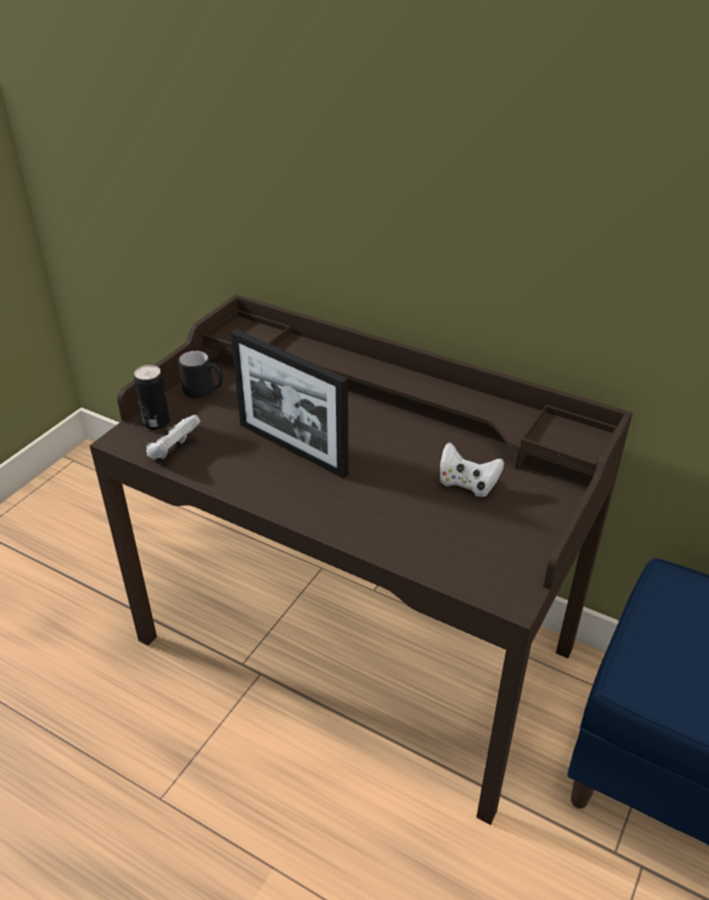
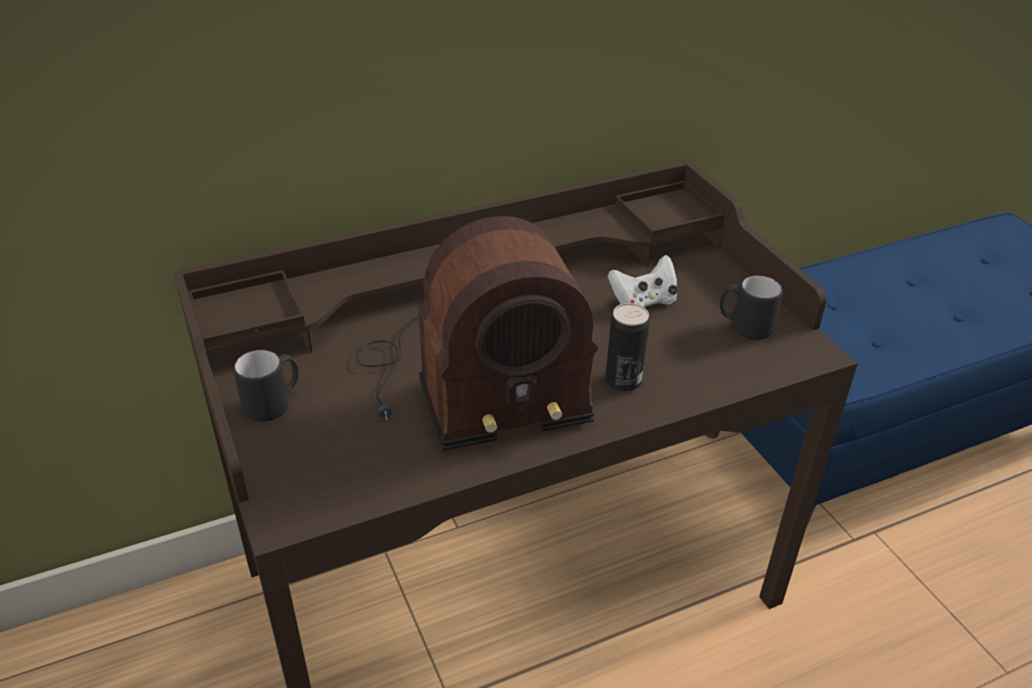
camera: 55 degrees left, 0 degrees up
(156, 423) = (287, 471): can -> can (623, 381)
(173, 451) = (364, 479): white game controller -> none
(292, 449) = (468, 384): picture frame -> radio
(498, 547) = (744, 327): none -> black mug

